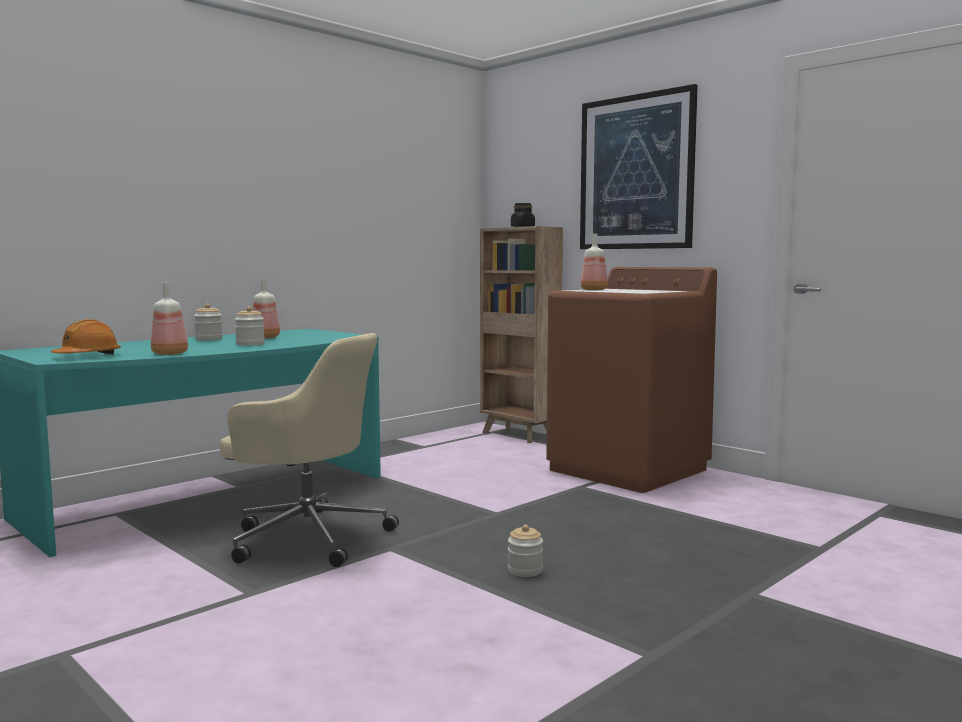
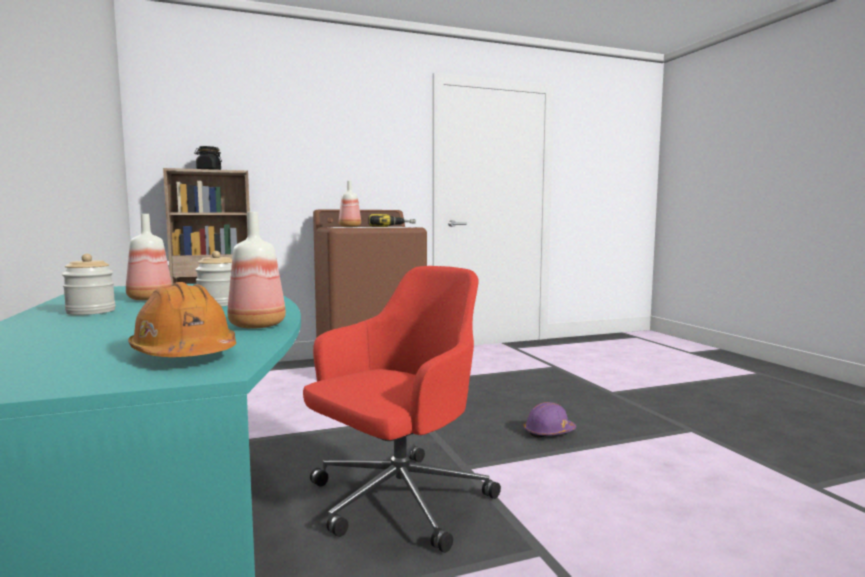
camera: 65 degrees left, 0 degrees up
(307, 537) = (397, 501): beige office chair -> red office chair
(525, 570) = (549, 432): jar -> purple hard hat
(627, 291) = (390, 227): none -> power drill
(635, 172) = (321, 133): picture -> none

